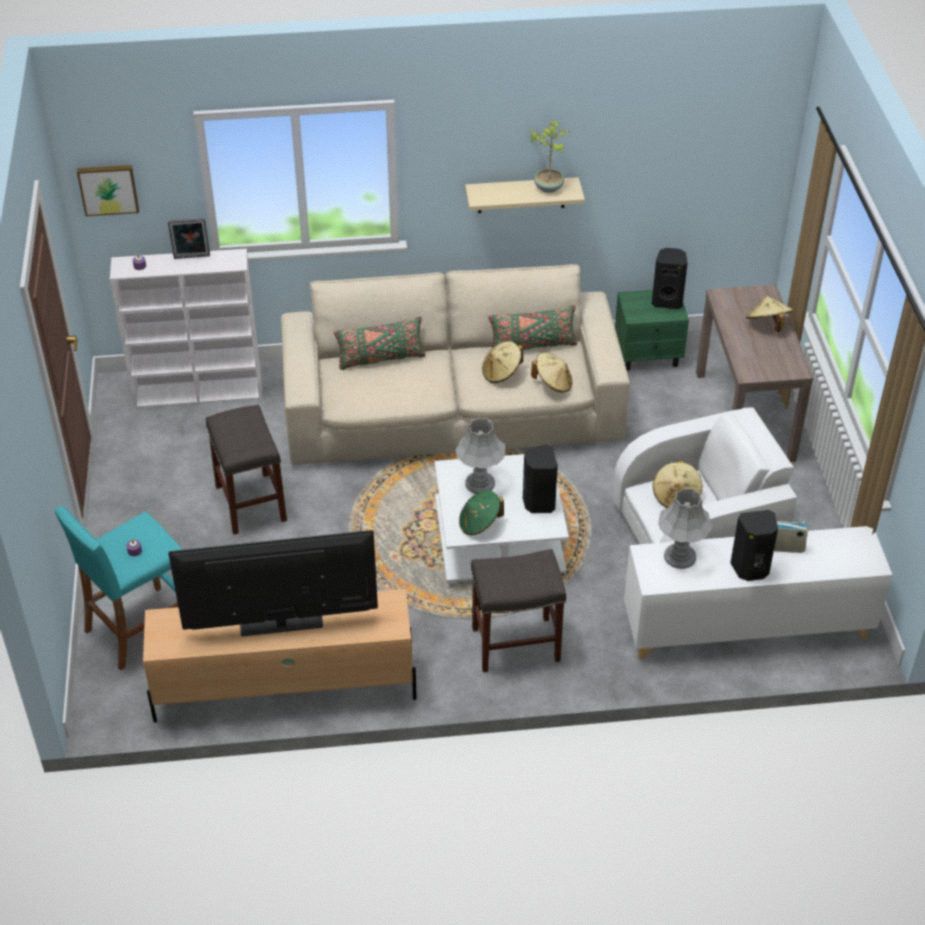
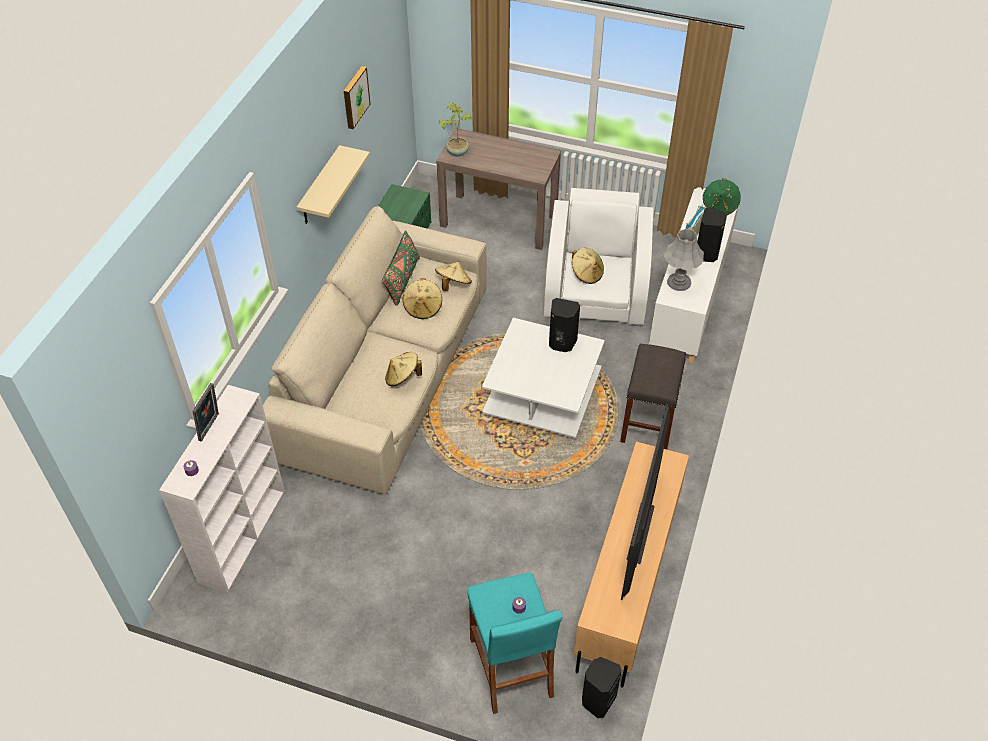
camera: 65 degrees left, 5 degrees up
(108, 189) = (120, 436): picture -> picture (354, 97)
(250, 502) = (408, 540): grey stool -> none
(380, 359) = (354, 374): green pillow -> none
(479, 523) = (565, 383): green hat -> green hat (720, 206)
(480, 483) = (522, 368): grey table lamp -> none
(549, 187) = (339, 164): potted plant -> potted plant (457, 152)
(667, 301) = (401, 194): black speaker -> black speaker (597, 700)
(767, 325) = (495, 148): beige hat -> beige hat (402, 377)

